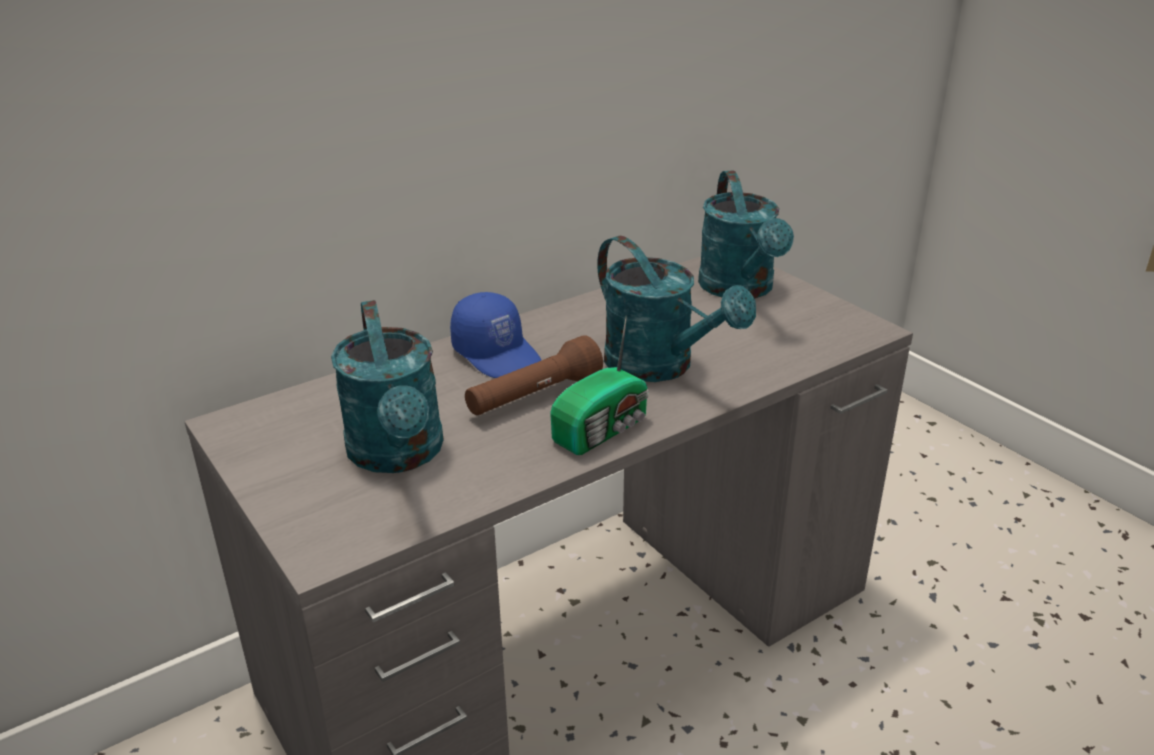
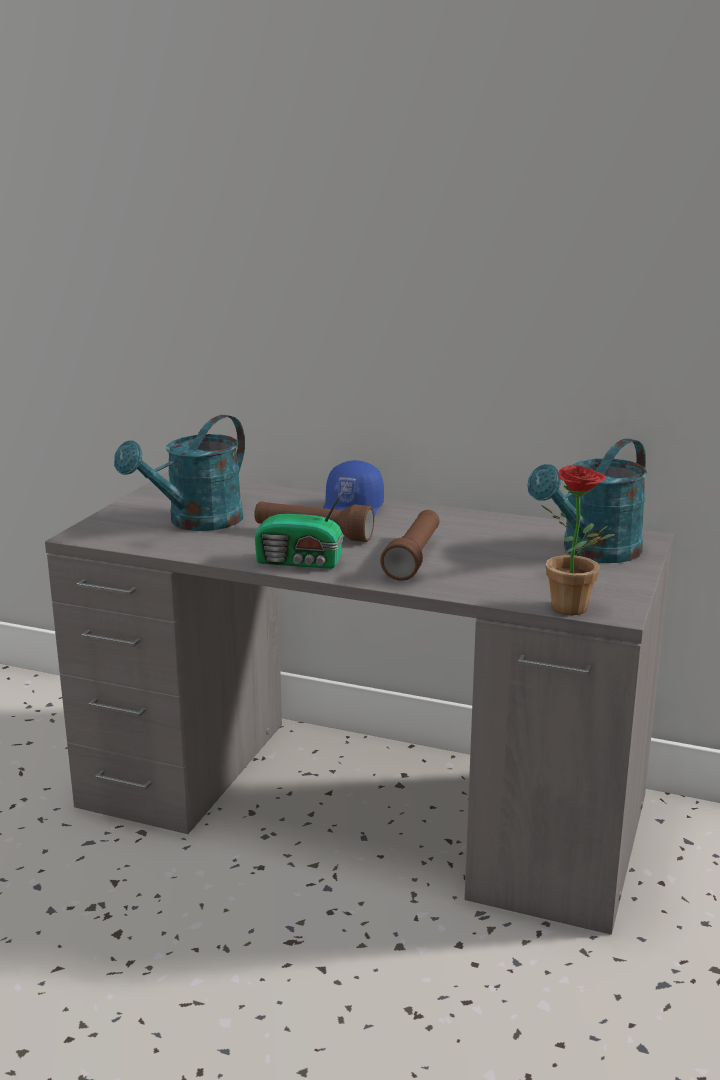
camera: 55 degrees right, 10 degrees down
(661, 367) = (414, 557): turquoise watering can -> brown flashlight
(854, 342) = (576, 610): none -> potted plant

